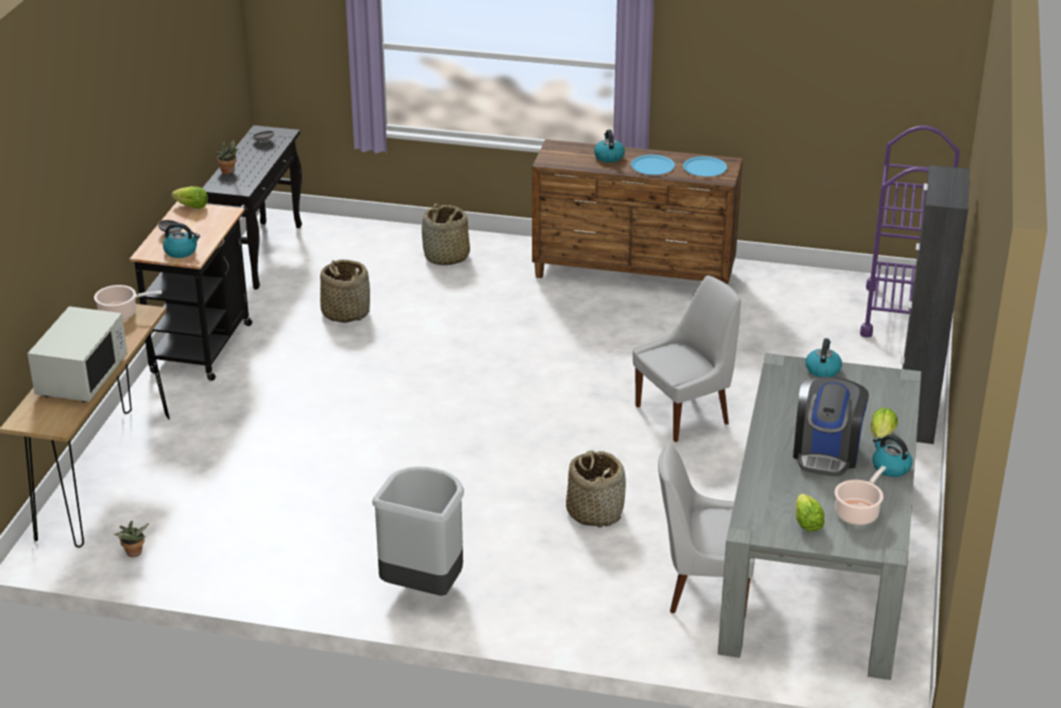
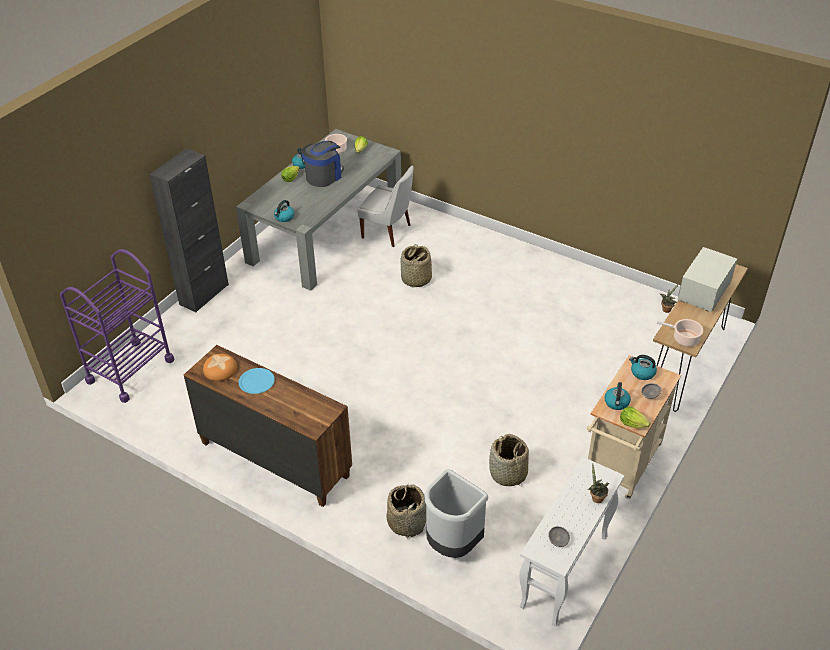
camera: 160 degrees left, 10 degrees up
(204, 343) = (620, 466): black cart -> beige cart
(260, 254) = (564, 572): black console table -> white console table
(424, 587) = (518, 260): grey trash can -> grey trash can (452, 544)
(608, 157) = (281, 401): kettle -> kettle (616, 403)
(685, 414) = (327, 327): white chair -> none
(704, 168) = (220, 370): blue plate -> bread

